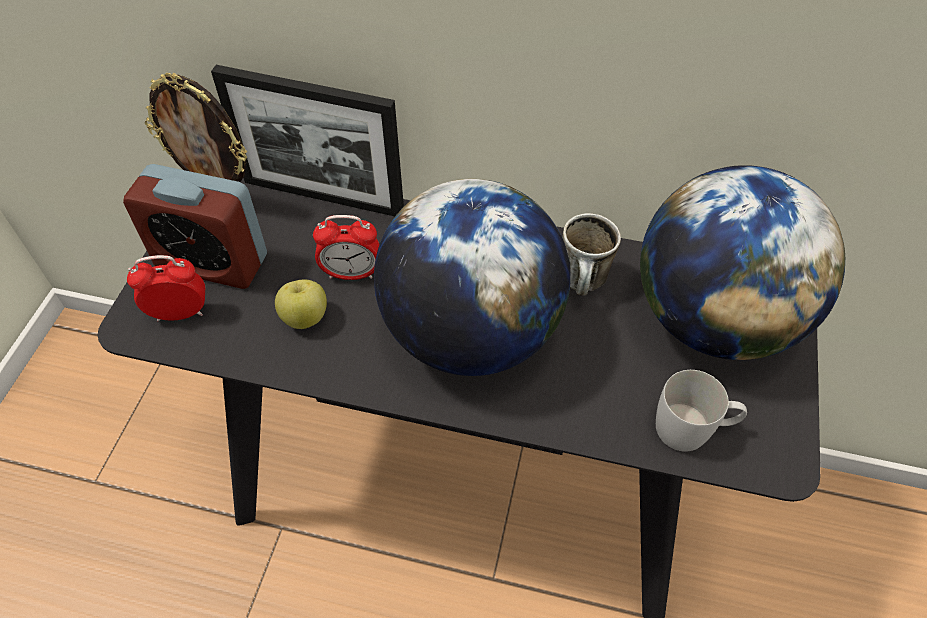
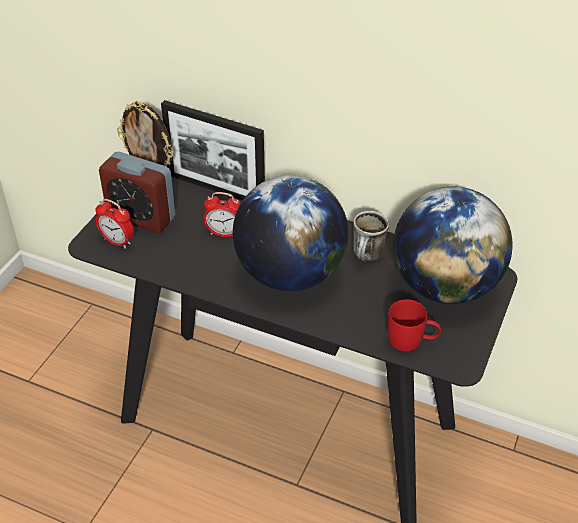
camera: 10 degrees right, 10 degrees down
(180, 313) = (117, 241): alarm clock -> alarm clock turned 150 degrees counterclockwise
(305, 318) = (191, 253): apple -> none
(693, 429) = (411, 341): white mug -> red mug

